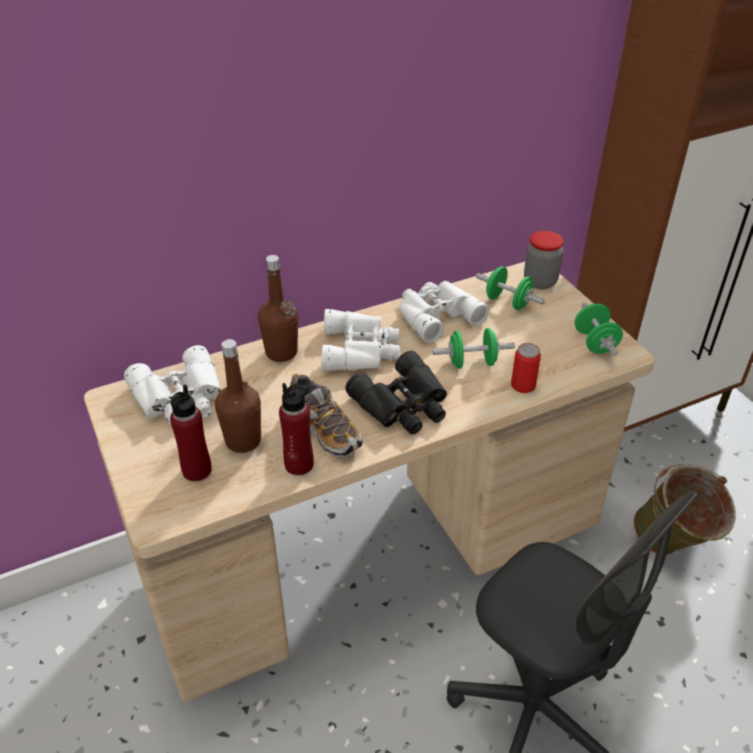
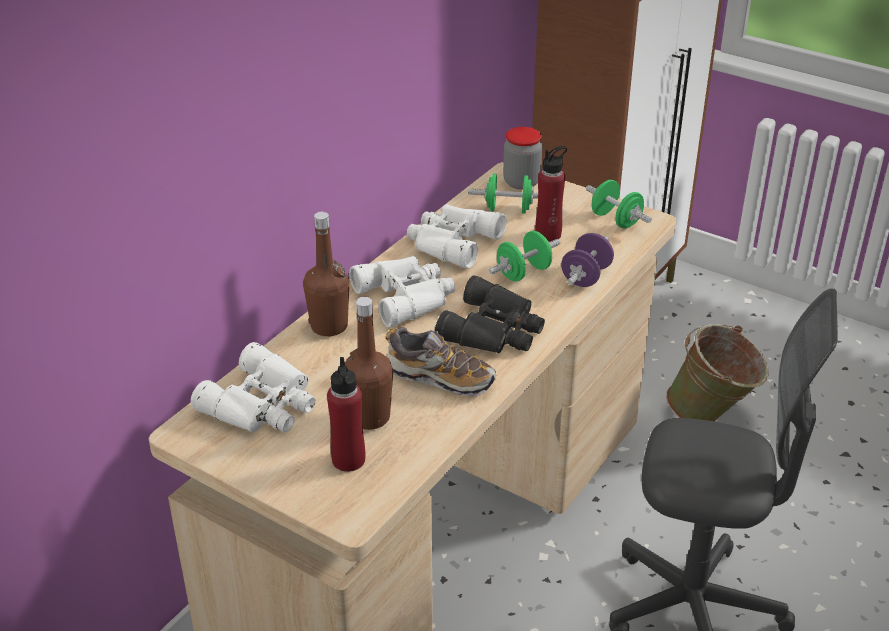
camera: 30 degrees left, 5 degrees down
(299, 464) = (445, 416): red bottle -> red bottle (548, 234)
(523, 385) = (586, 276): can -> purple dumbbell

